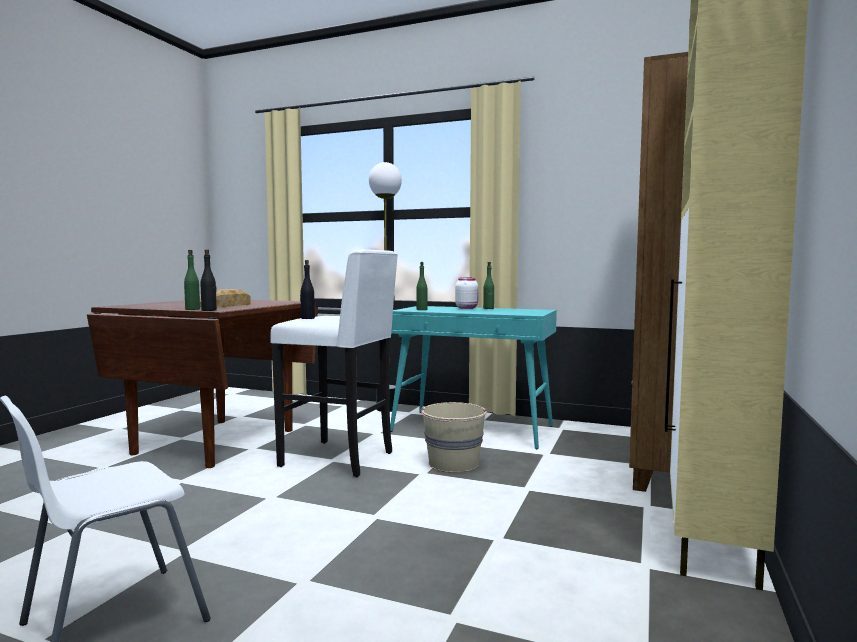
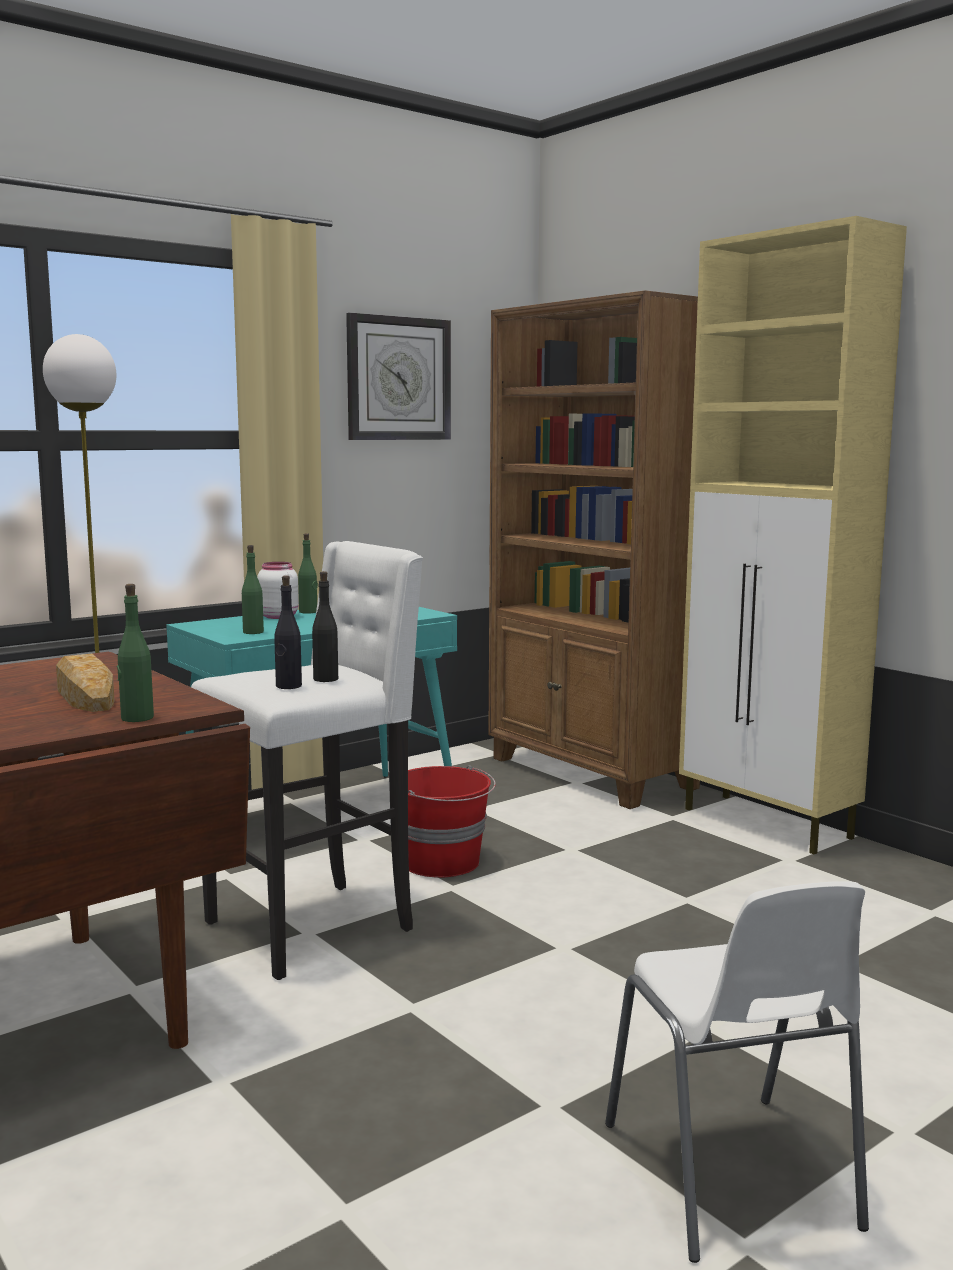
camera: 60 degrees left, 5 degrees up
(209, 310) = (193, 711): black bottle -> black bottle (326, 679)
(454, 463) = (442, 862): beige bucket -> red bucket
(594, 168) = (398, 379): none -> wall clock

